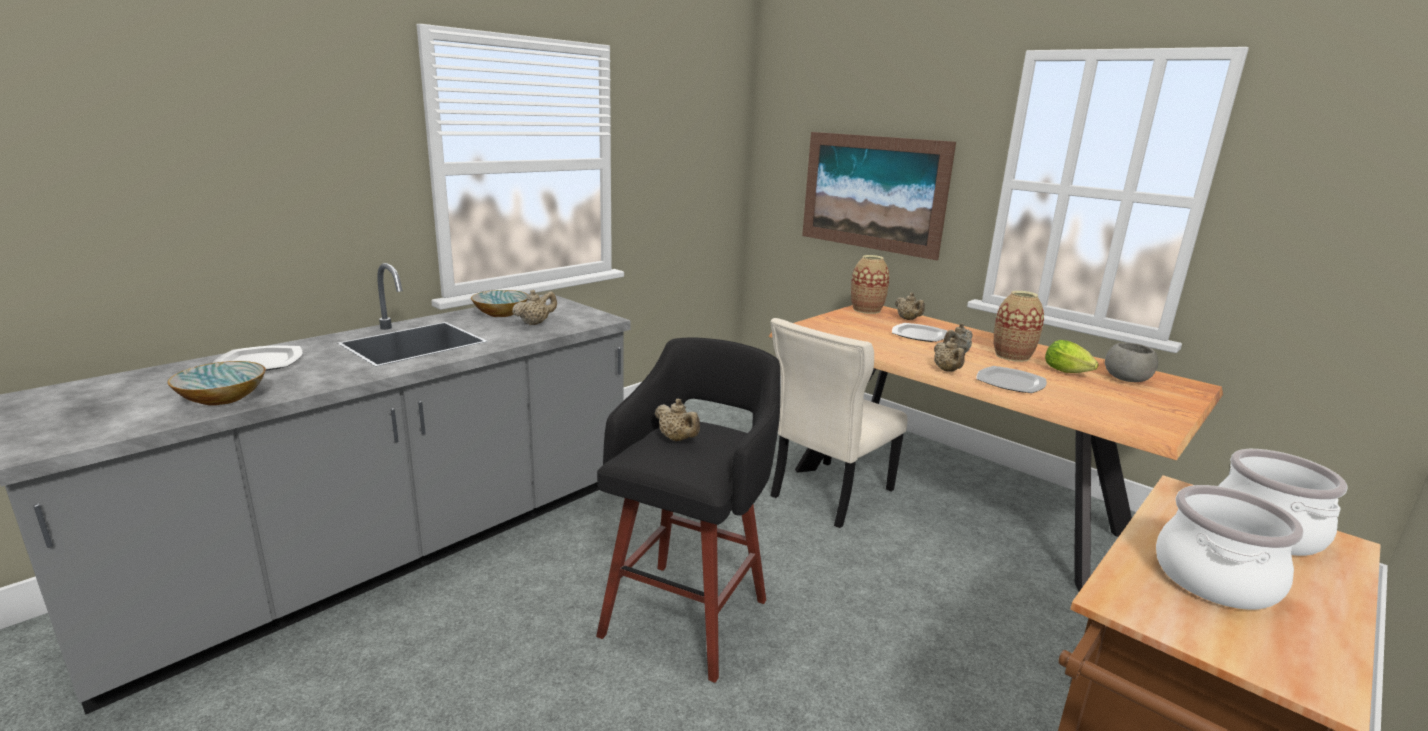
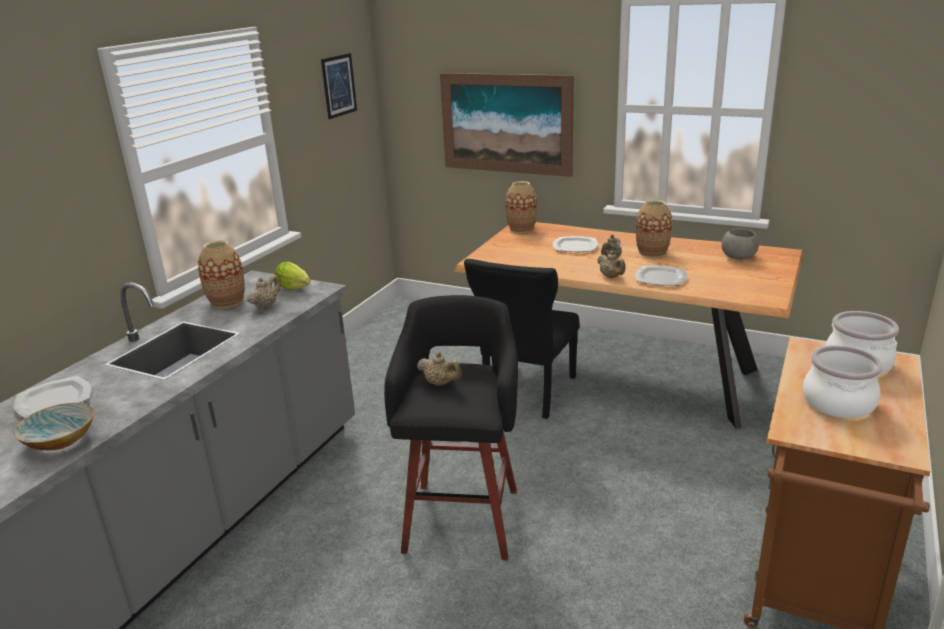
camera: 15 degrees left, 5 degrees up
(502, 313) = (227, 302): bowl -> vase
(700, 130) = (339, 85): none -> picture
(828, 494) = (527, 393): beige chair -> black chair
(908, 319) = (559, 232): beige teapot -> none
(1069, 372) = (697, 260): lettuce -> lettuce (295, 289)

